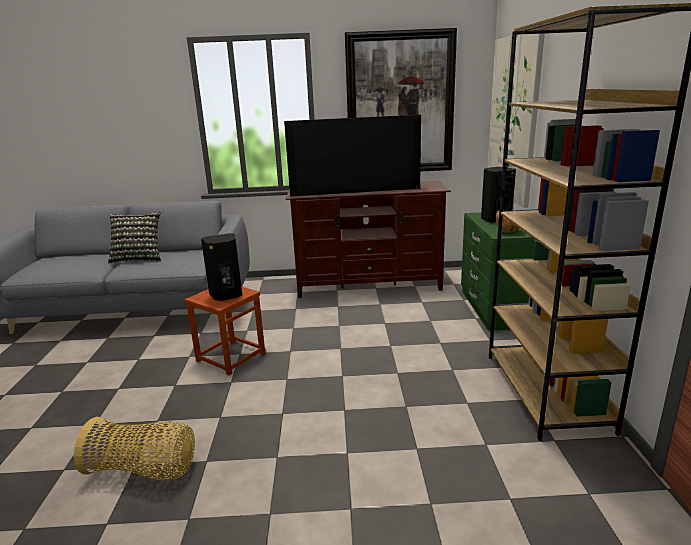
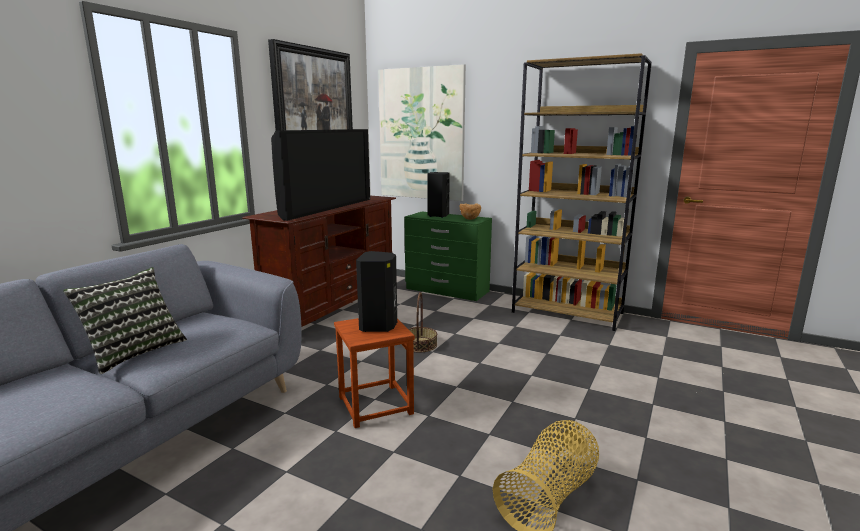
camera: 60 degrees left, 5 degrees down
(347, 338) = (420, 345): none -> basket

